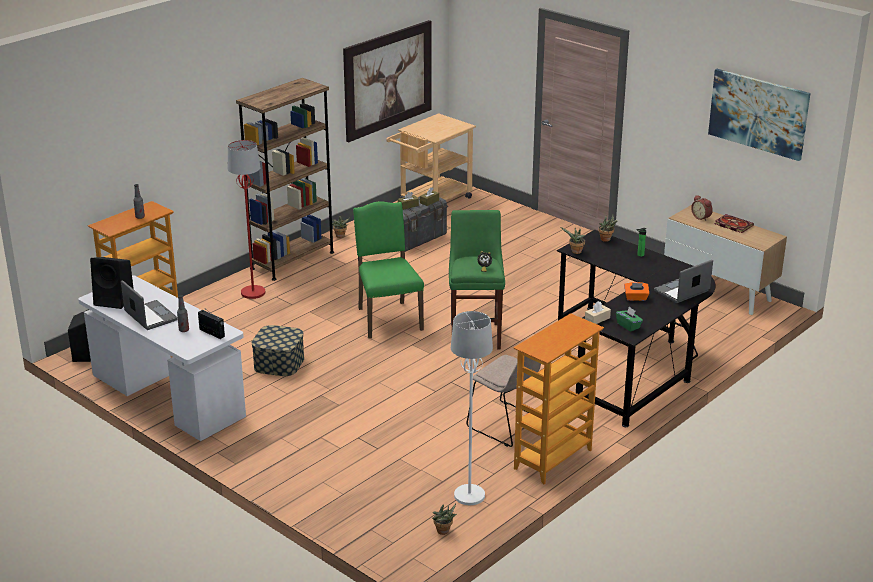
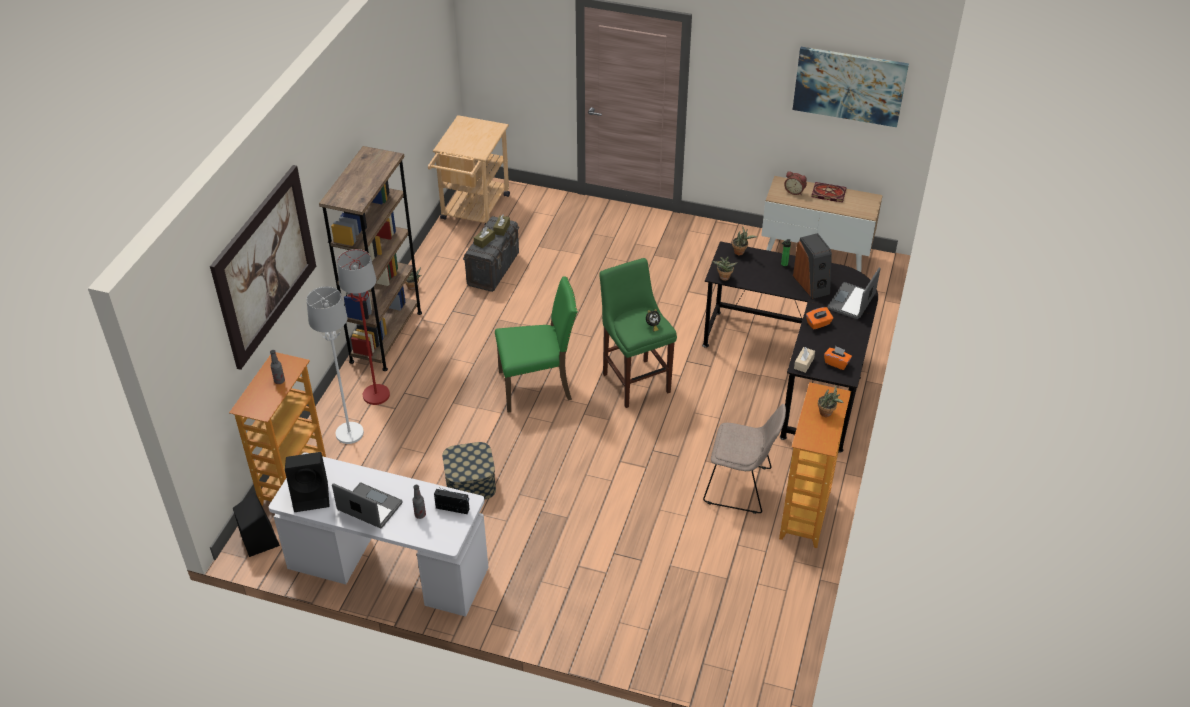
camera: 25 degrees left, 15 degrees up
(387, 318) = (537, 386): green chair -> green chair turned 120 degrees clockwise
(388, 80) = (420, 105): picture -> picture (265, 265)
(444, 532) = (769, 640): potted plant -> potted plant (827, 413)
(469, 496) = (762, 587): white floor lamp -> white floor lamp (349, 434)
(628, 326) = (836, 363): green tissue box -> orange tissue box
(654, 272) = (812, 284): none -> speaker

